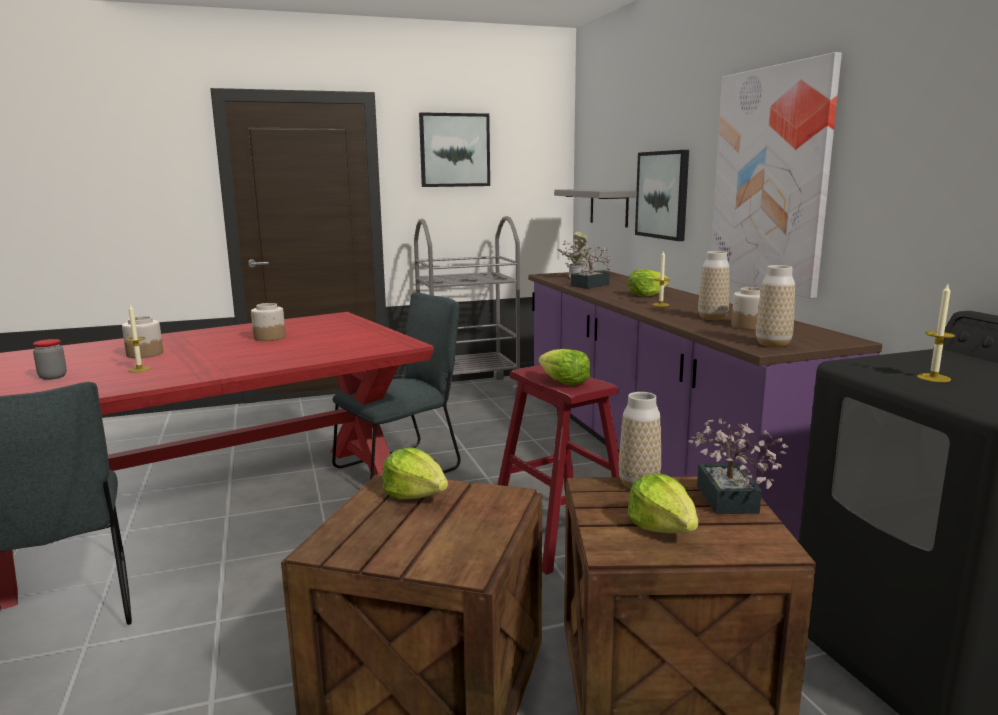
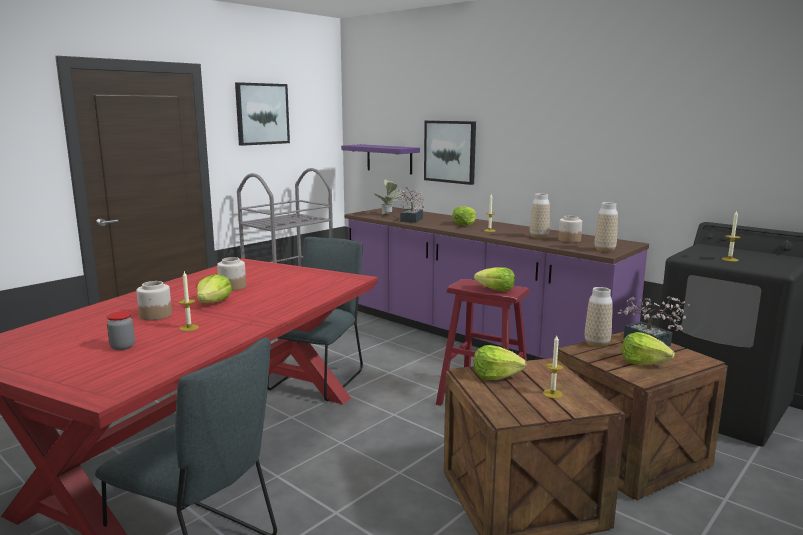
camera: 30 degrees left, 0 degrees up
(216, 350) = (213, 303): none -> lettuce
(440, 536) = (552, 394): none -> candle
(609, 207) = (389, 159): grey shelf -> purple shelf
(770, 180) = (553, 145): picture -> none

